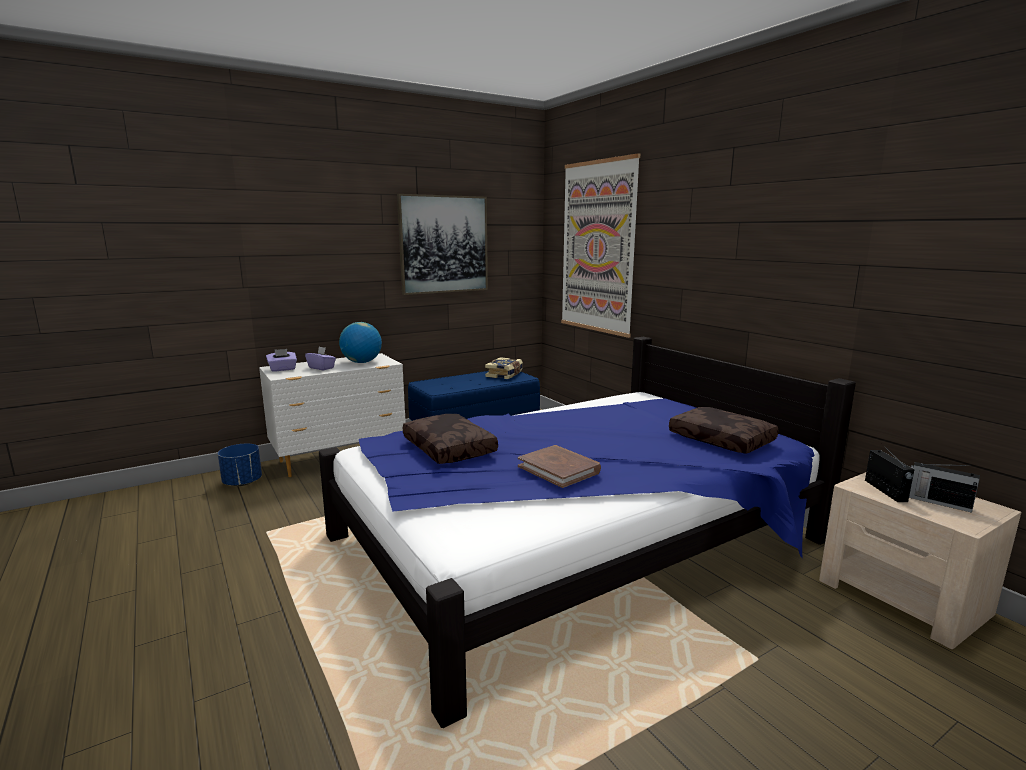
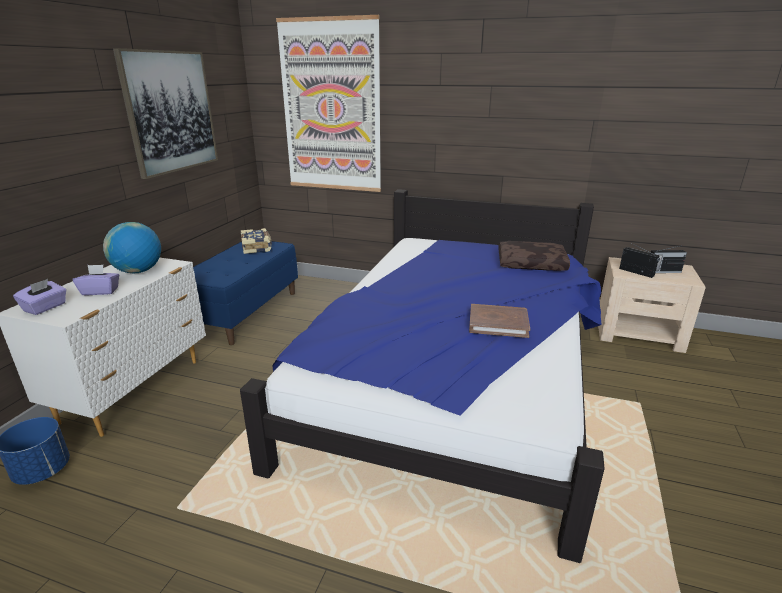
camera: 40 degrees left, 10 degrees up
(450, 448) = (385, 336): brown pillow -> none

